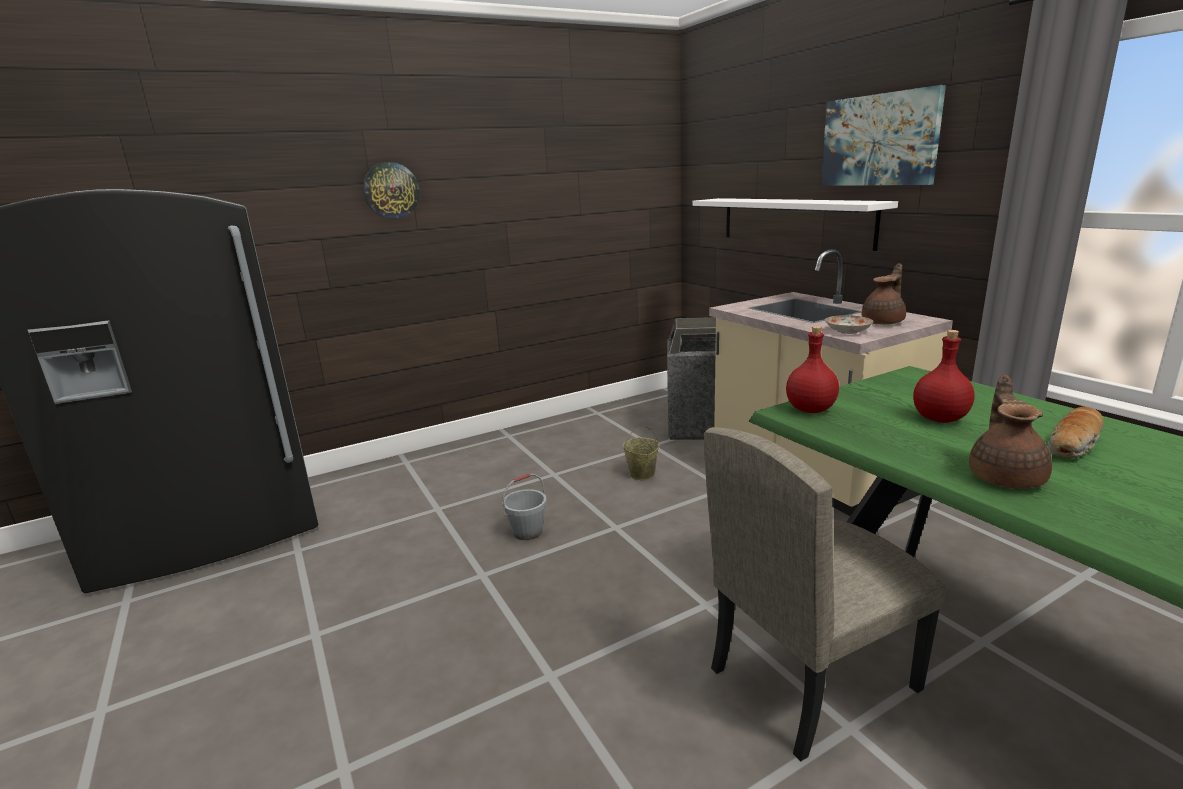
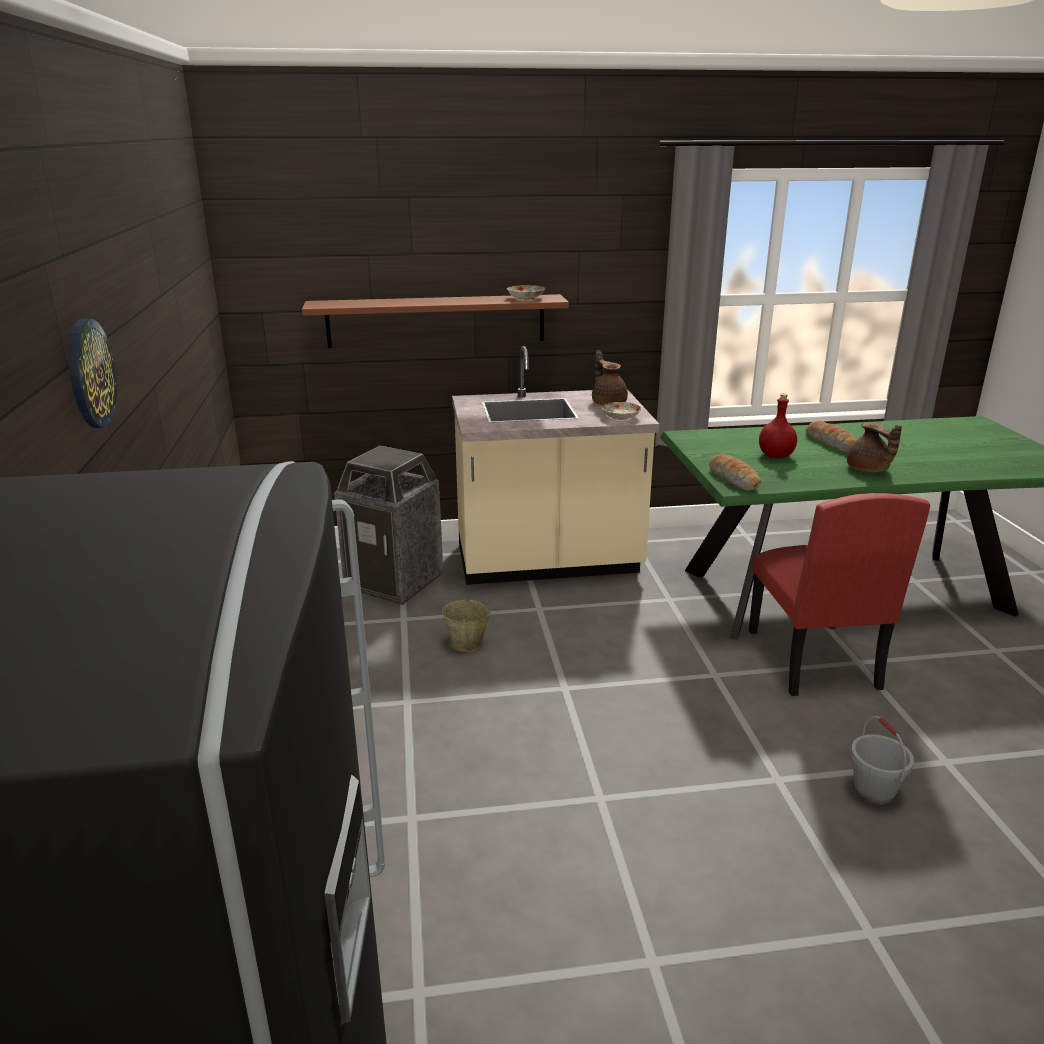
camera: 70 degrees left, 5 degrees up
(527, 532) = (532, 748): grey bucket -> grey bucket (874, 791)
(793, 221) = (436, 321): white shelf -> brown shelf
(811, 410) = (735, 480): red bottle -> bread
(811, 677) = (811, 659): beige chair -> red chair
(848, 201) = (526, 298): none -> plate
(879, 140) = (535, 238): picture -> none
(1005, 477) = (868, 470): brown teapot -> brown teapot turned 150 degrees counterclockwise

